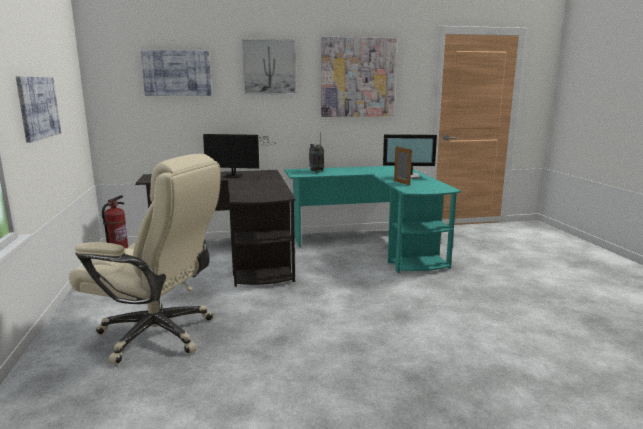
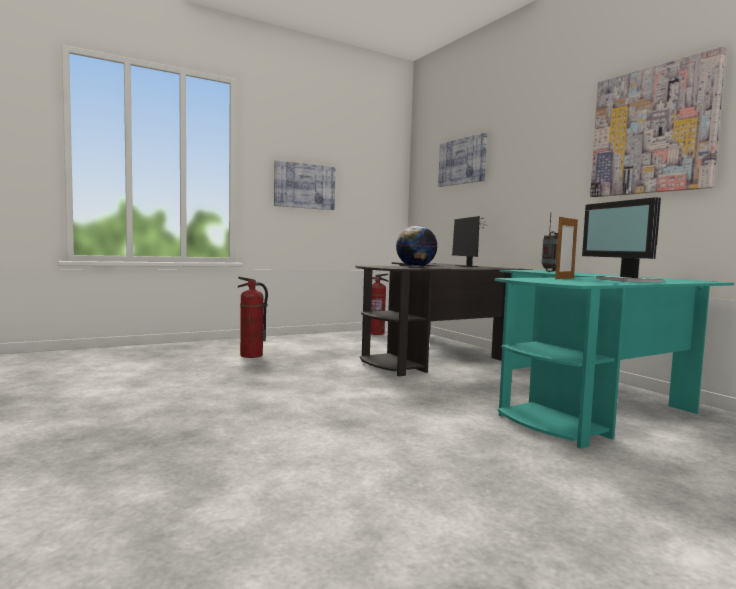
camera: 70 degrees right, 10 degrees down
(156, 334) = (251, 355): beige office chair -> fire extinguisher
(254, 189) = (415, 266): none -> globe
(269, 67) = (538, 139): picture -> none

